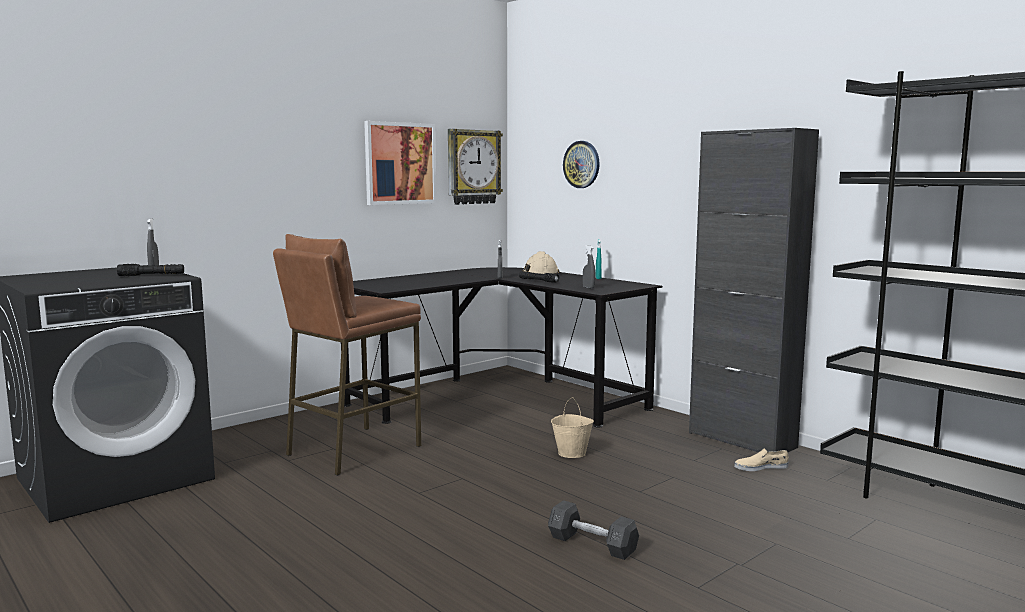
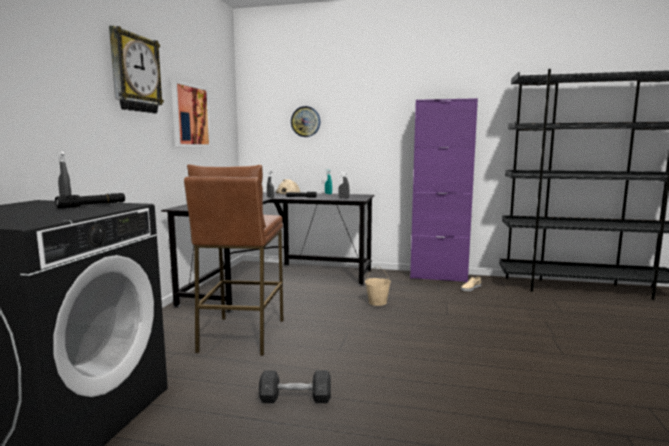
camera: 35 degrees left, 0 degrees up
(473, 167) = (224, 122): wall clock -> wall clock (135, 73)
(592, 544) = (483, 349): grey dumbbell -> grey dumbbell (295, 398)
(742, 440) = (438, 277): black cabinet -> purple cabinet

